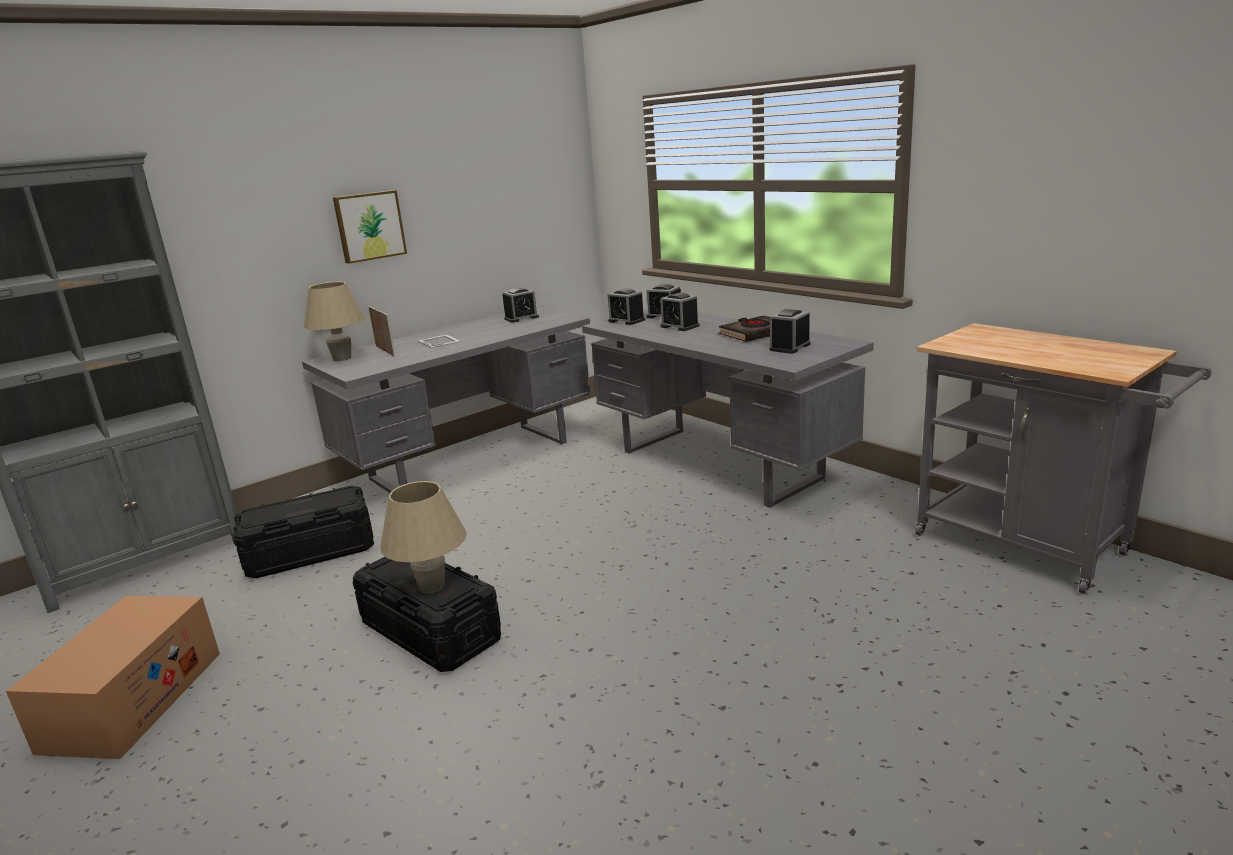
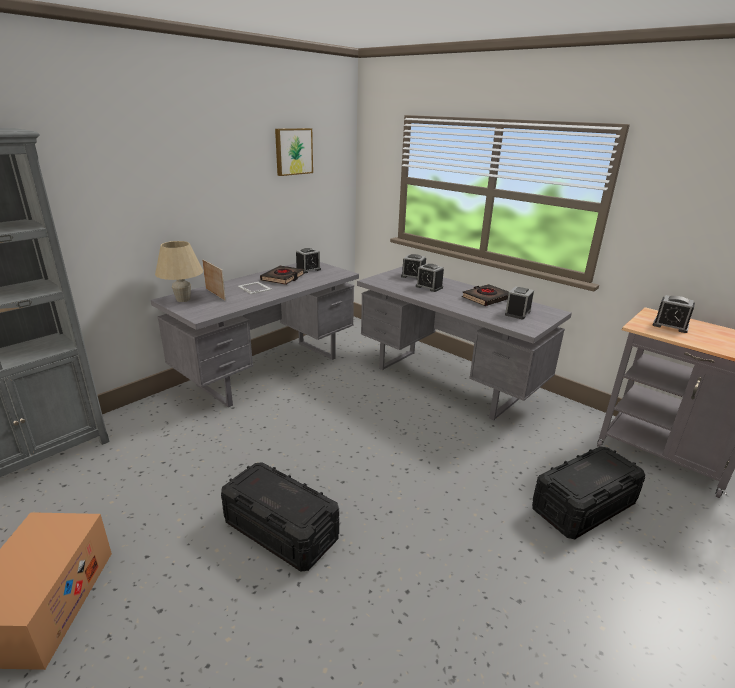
camera: 10 degrees left, 5 degrees up
(311, 552) = (165, 452): black storage box -> black storage box (583, 506)
(369, 226) = (204, 197): picture -> picture (293, 151)
(432, 586) = (290, 503): beige table lamp -> none
(482, 329) = (283, 278): none -> black book
(626, 320) = (387, 278): alarm clock -> alarm clock (670, 326)

